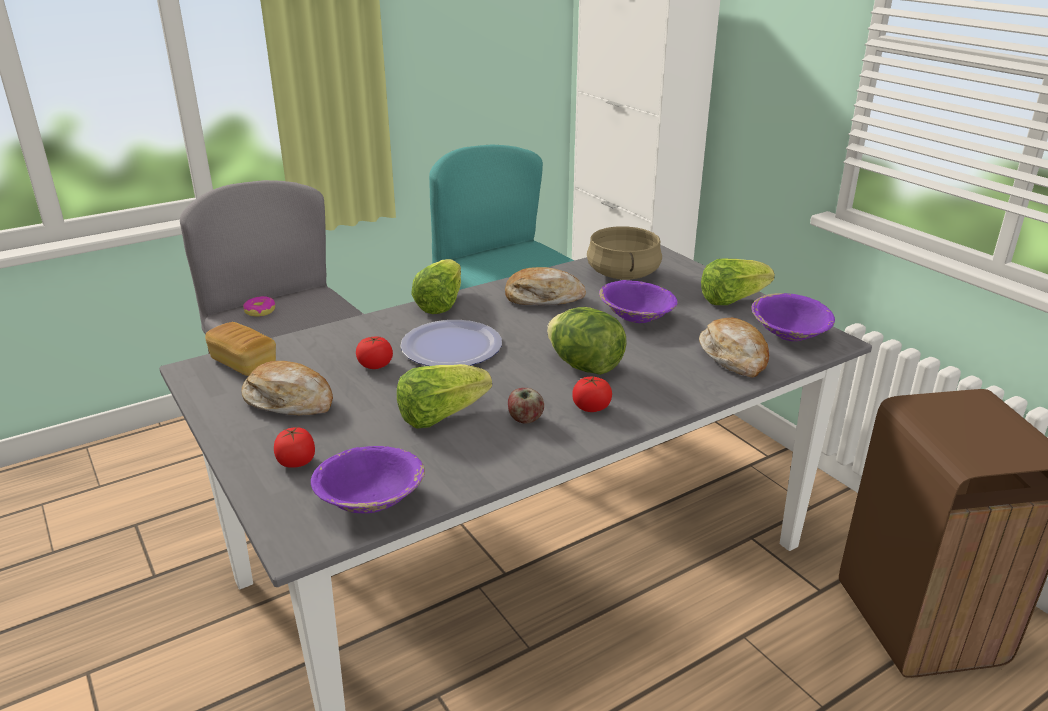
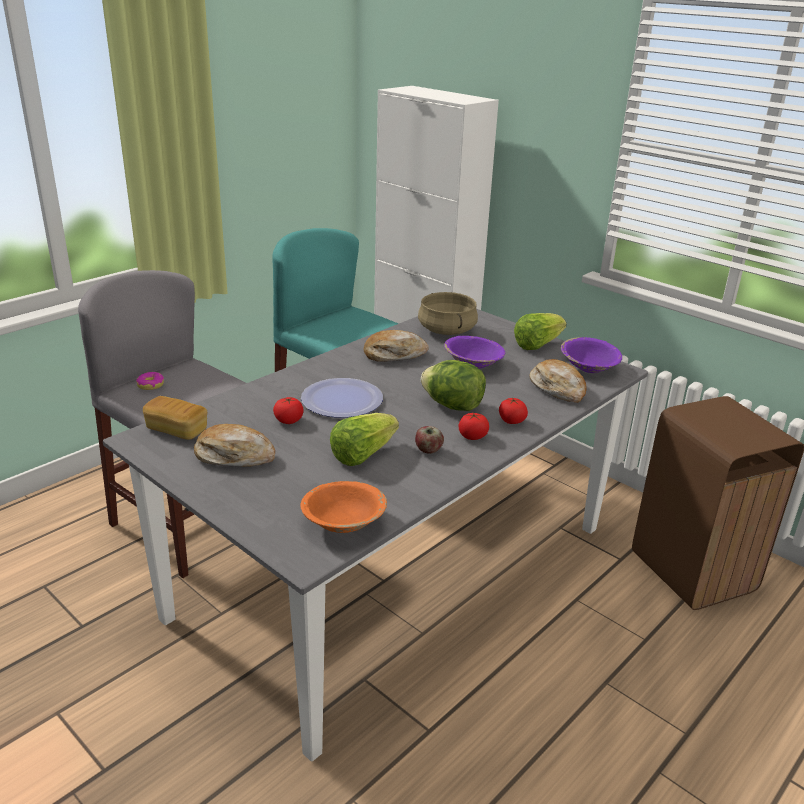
camera: 15 degrees left, 0 degrees up
(296, 462) = (268, 502): tomato -> tomato (511, 421)
(370, 500) = (343, 523): purple bowl -> orange bowl
(440, 303) = (314, 366): lettuce -> none

